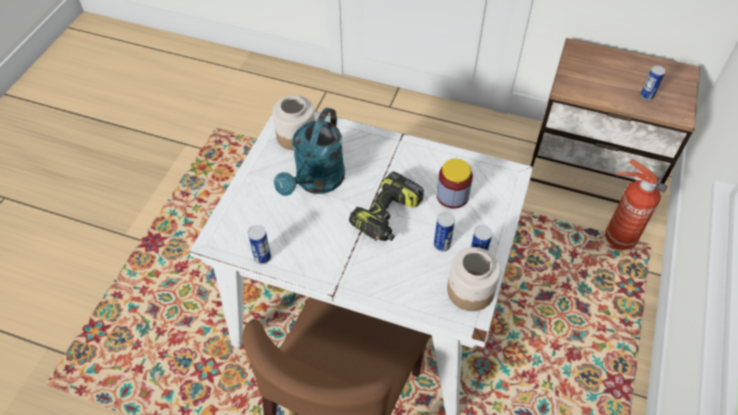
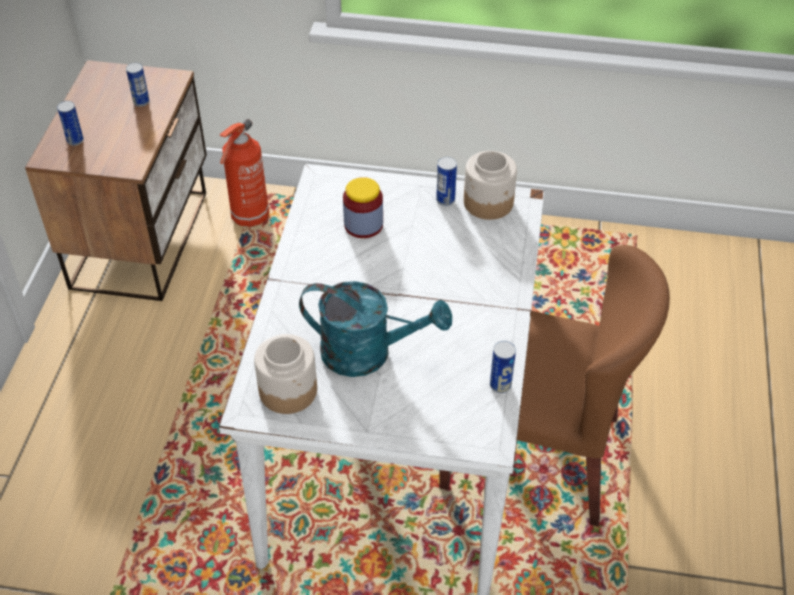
camera: 100 degrees left, 5 degrees down
(387, 217) = (408, 277): power drill -> none
(442, 245) = (436, 228): can -> can (75, 140)

